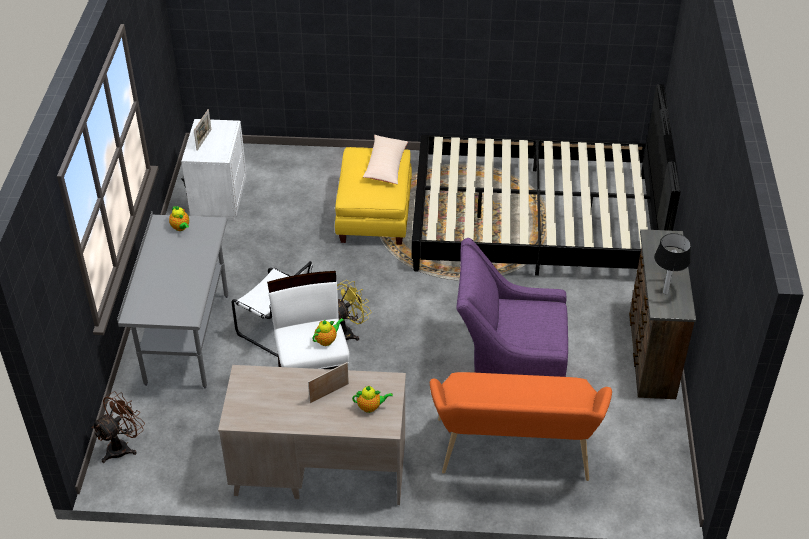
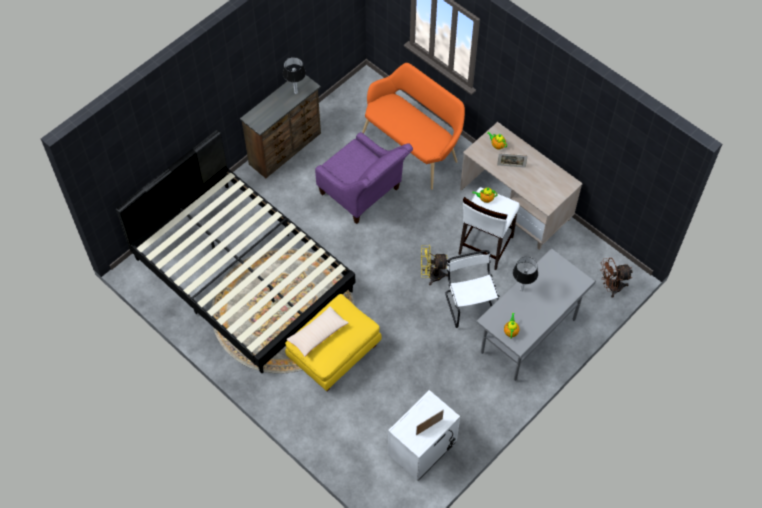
camera: 140 degrees left, 15 degrees up
(199, 268) = (522, 289): none -> table lamp

